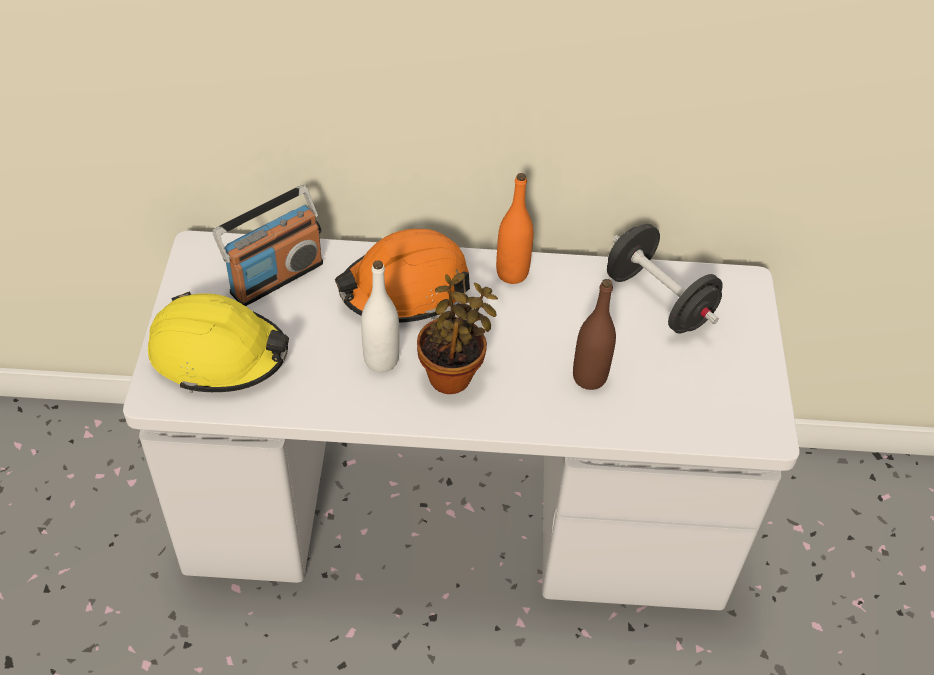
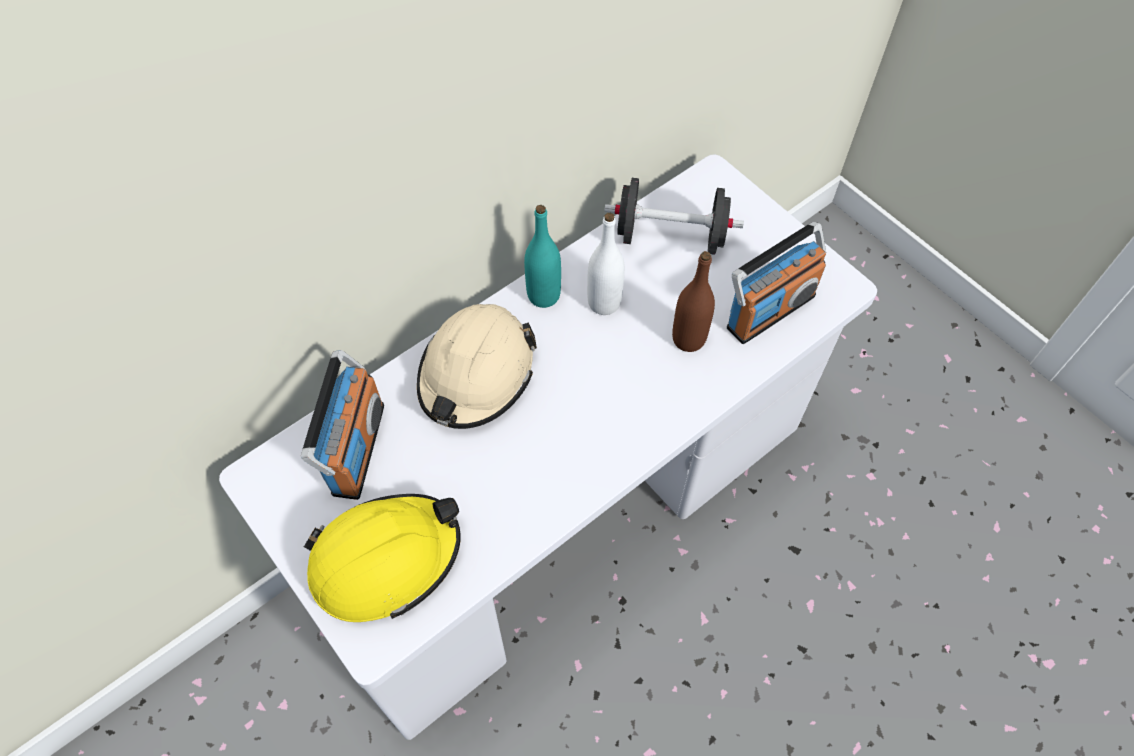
camera: 40 degrees left, 10 degrees up
(381, 360) = (524, 452): white bottle -> white bottle (604, 302)
(405, 289) = (476, 374): orange hard hat -> beige hard hat
(453, 374) = (591, 418): potted plant -> none
(512, 273) = (543, 295): orange bottle -> turquoise bottle
(680, 405) = (769, 310): none -> radio

